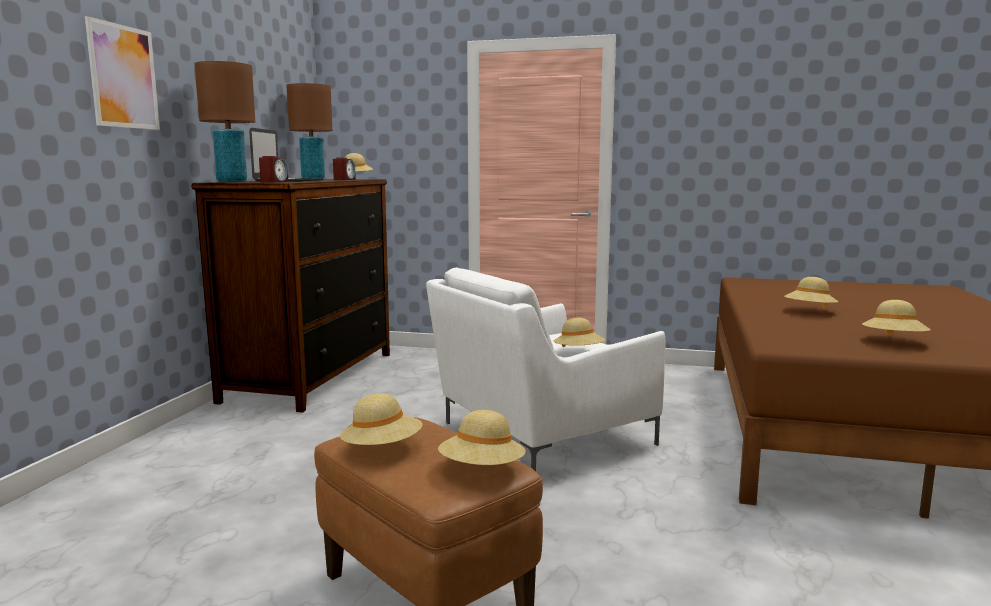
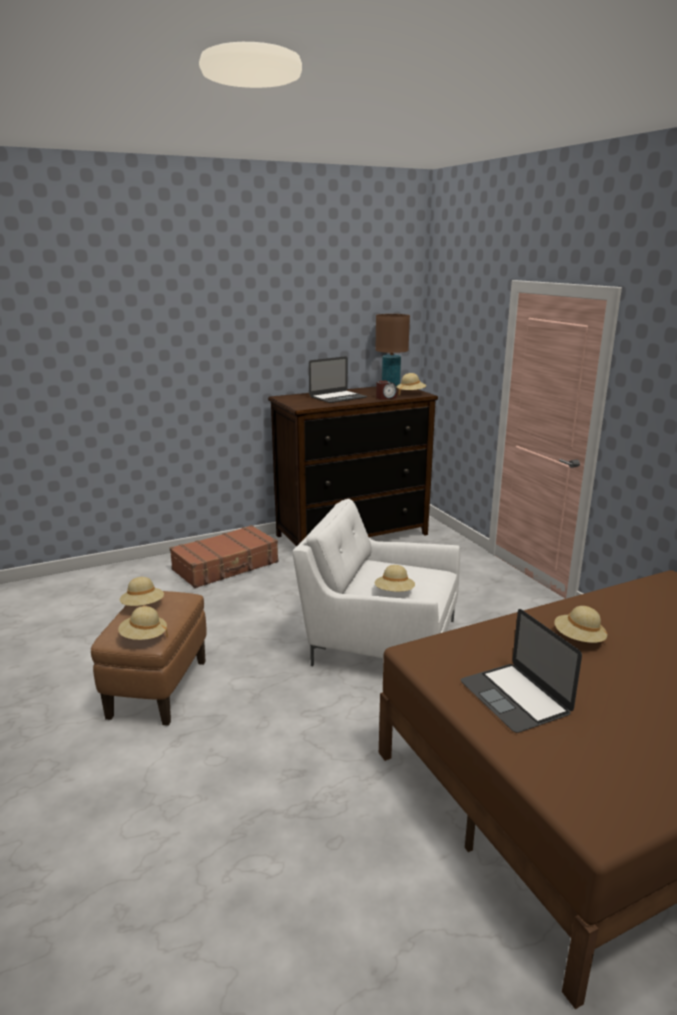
camera: 50 degrees right, 10 degrees up
(123, 77) = (220, 335): picture -> none
(210, 450) = (226, 566): none -> brown suitcase
(231, 182) = (288, 398): brown table lamp -> none
(274, 182) = (305, 403): alarm clock -> none
(893, 341) = (515, 697): beige hat -> laptop

